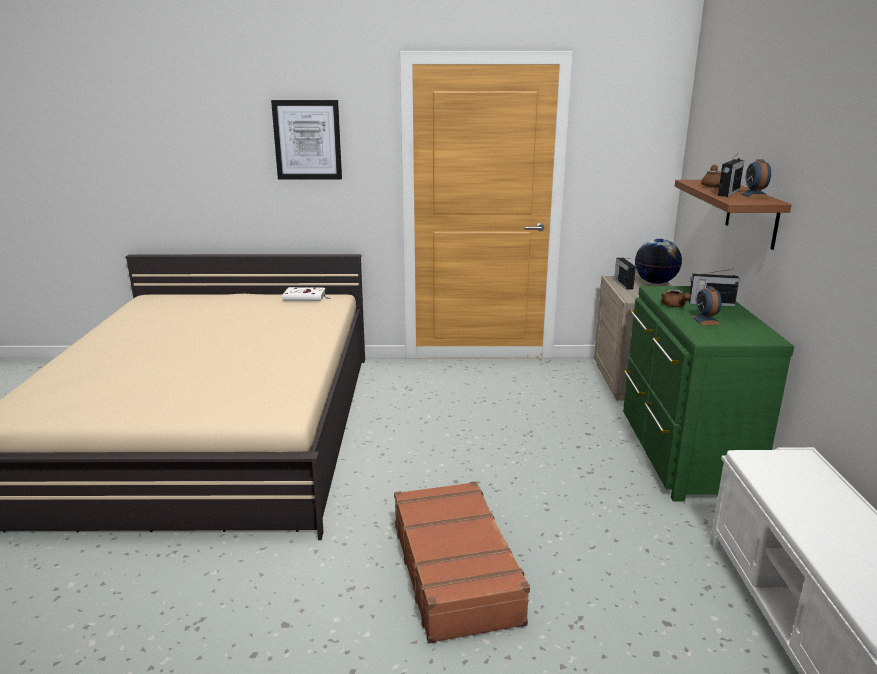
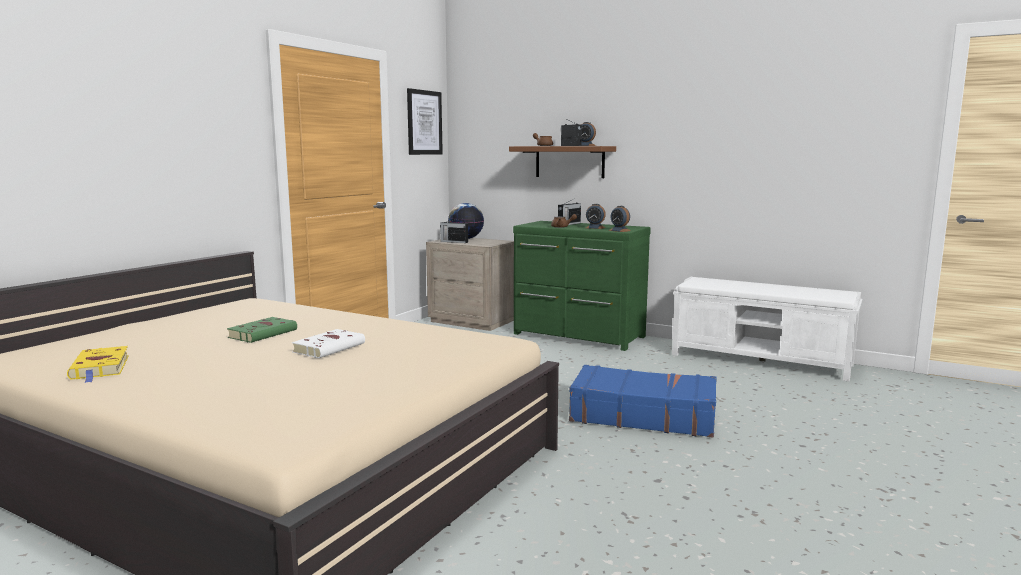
camera: 60 degrees left, 10 degrees down
(137, 323) = (100, 368): none -> yellow book
(242, 331) = (264, 333): none -> green book
(306, 297) = (220, 307): white book -> white book (330, 347)
(307, 140) = (183, 117): picture -> picture (424, 122)
(456, 571) = (642, 415): brown suitcase -> blue suitcase
(706, 337) = (619, 230): none -> alarm clock

